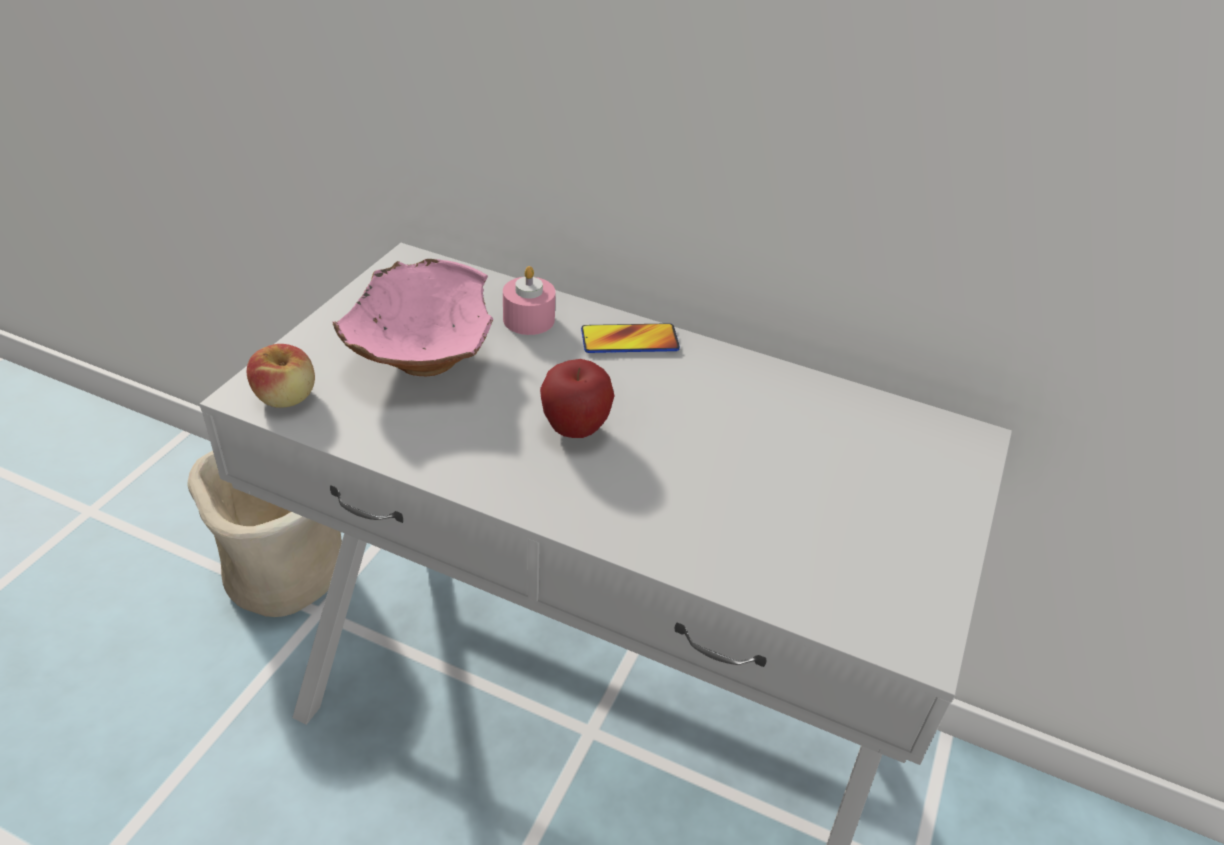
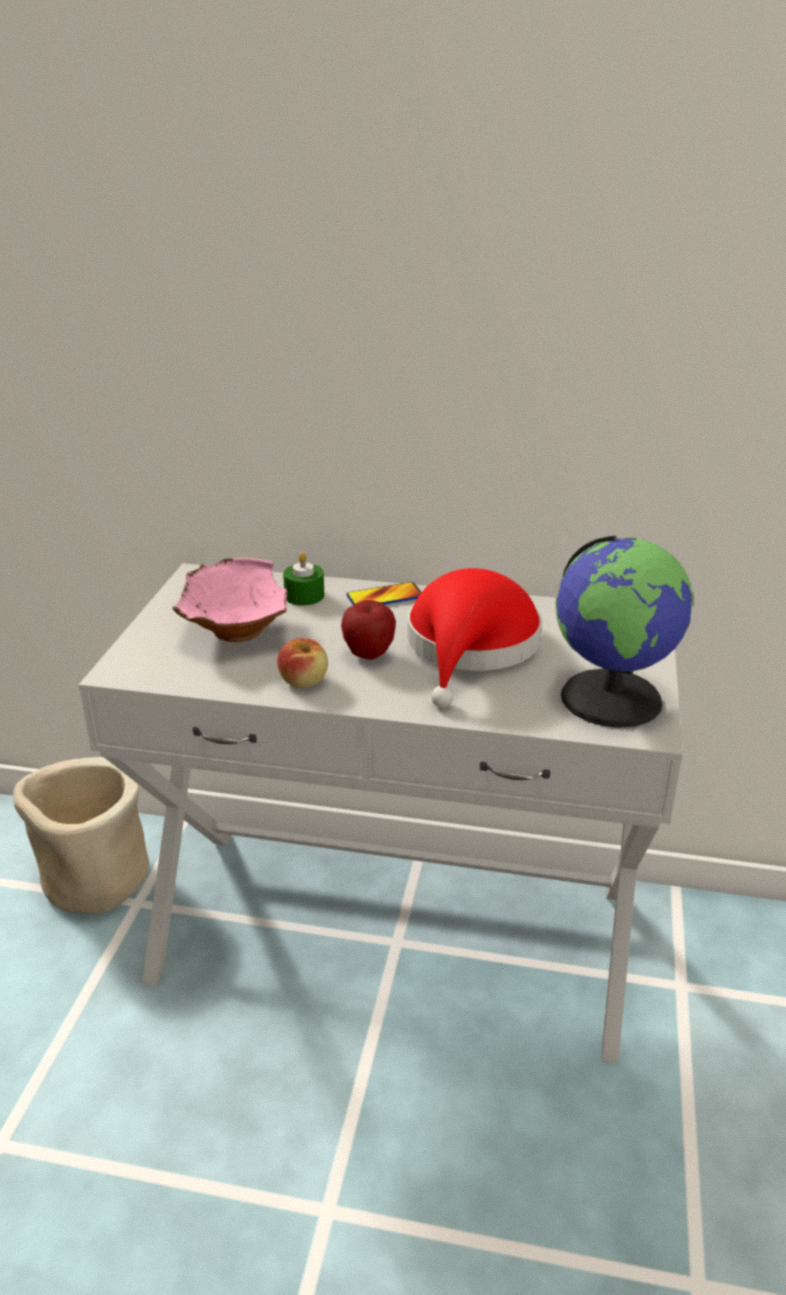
camera: 10 degrees left, 10 degrees down
(286, 397) = (144, 669): apple -> apple (304, 681)
(528, 319) = (304, 596): pink candle -> green candle
(713, 444) = (471, 647): none -> red hat
(881, 570) = (612, 697): none -> globe

